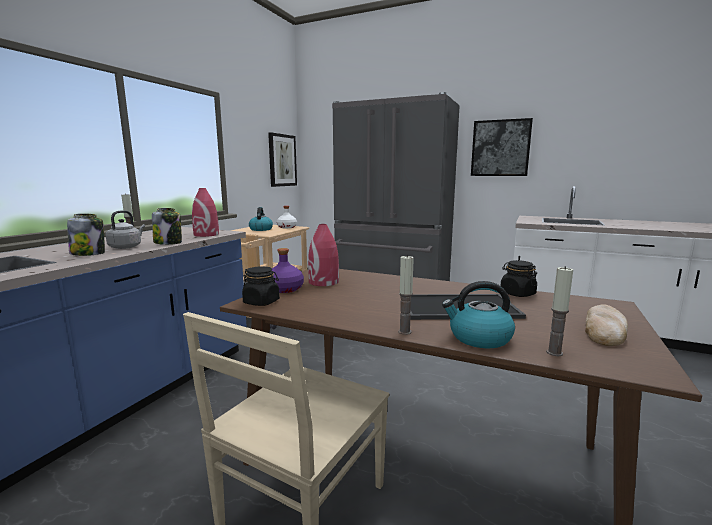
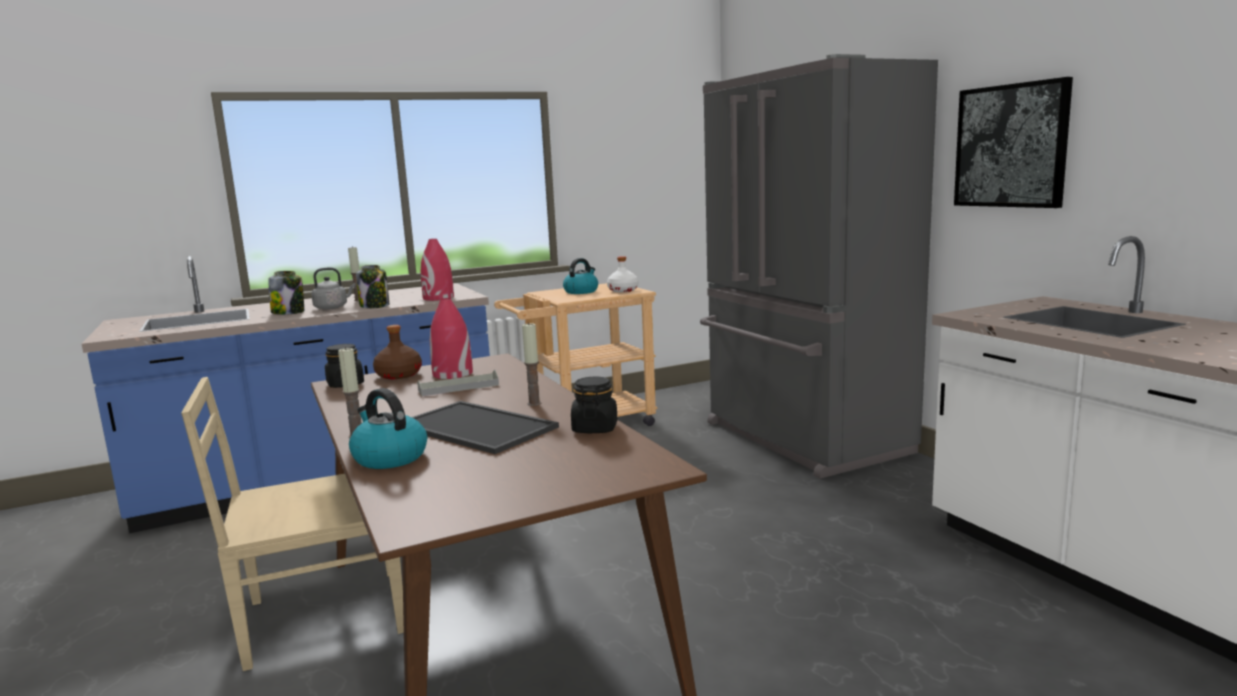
camera: 40 degrees right, 0 degrees up
(282, 160) = (679, 177): picture -> none
(284, 289) = (398, 375): purple bottle -> brown bottle
(359, 289) = (458, 387): none -> grey tray
(554, 353) = (398, 487): candle -> candle (534, 403)
(605, 330) = (525, 487): bread -> none

